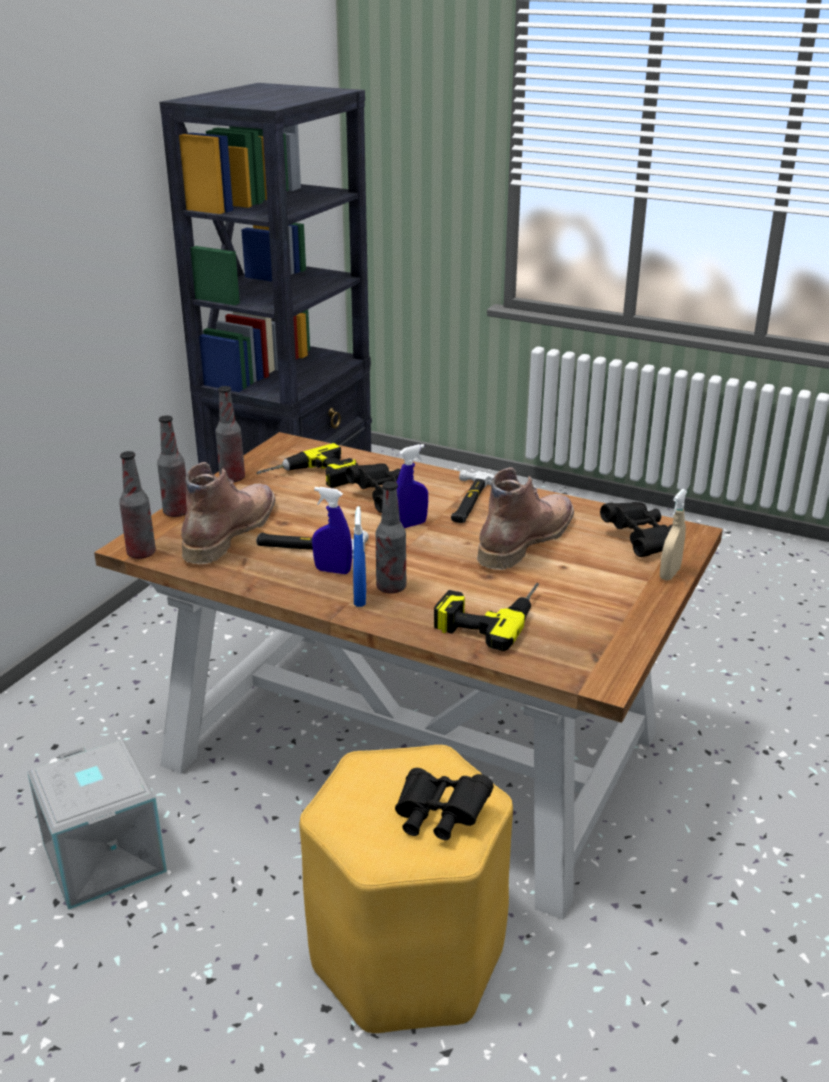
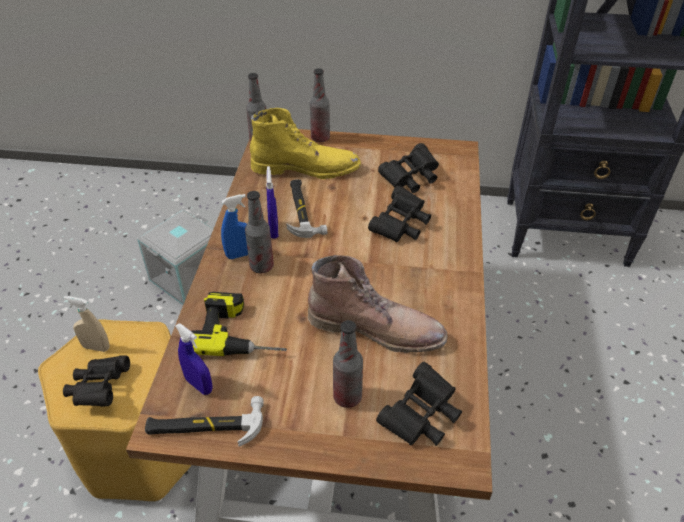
camera: 70 degrees right, 15 degrees up
(229, 531) = (306, 167): brown boot -> yellow boot
(232, 478) = (384, 144): bottle -> bottle (347, 397)
(311, 478) = (410, 179): power drill -> black binoculars
(411, 524) = (365, 252): blue spray bottle -> blue spray bottle (199, 385)
(469, 501) = (427, 276): hammer -> hammer (205, 425)
(669, 574) = (363, 452): beige spray bottle -> beige spray bottle (96, 347)

